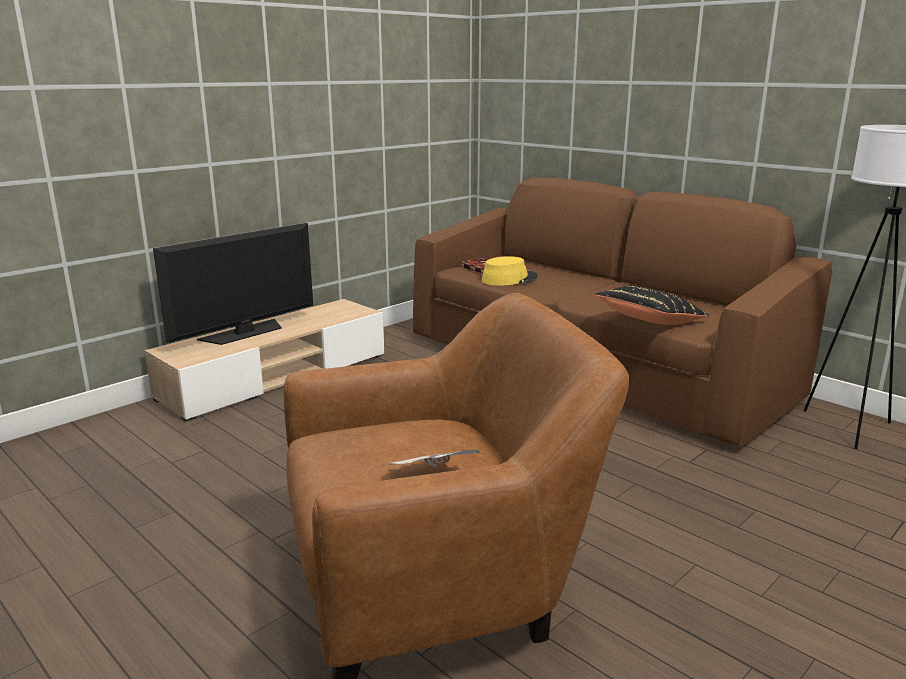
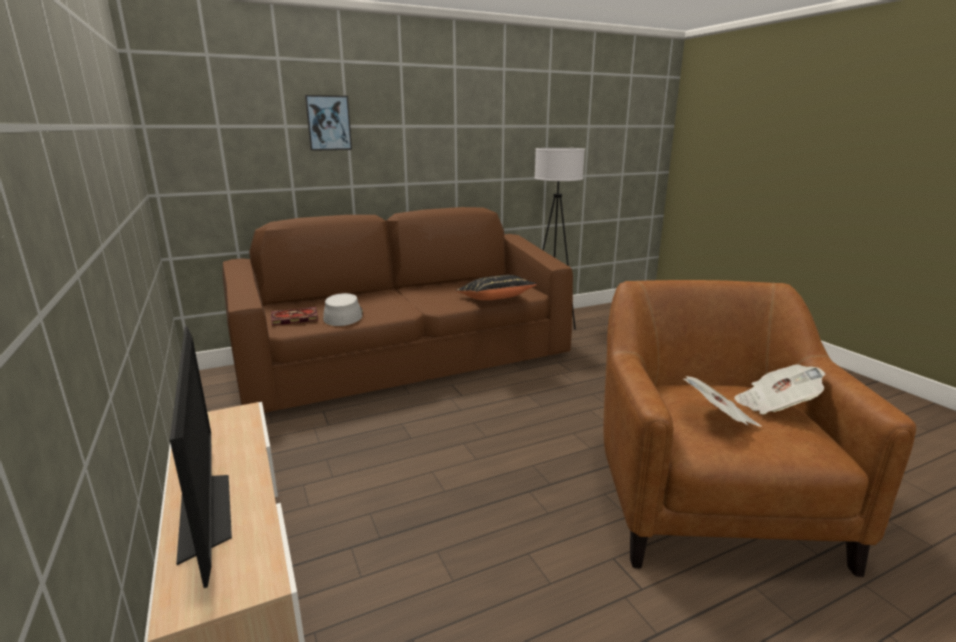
camera: 70 degrees left, 0 degrees up
(375, 445) = (718, 419): none -> newspaper
(509, 279) = (343, 316): yellow hat -> grey hat
(610, 78) = (328, 123): none -> picture

